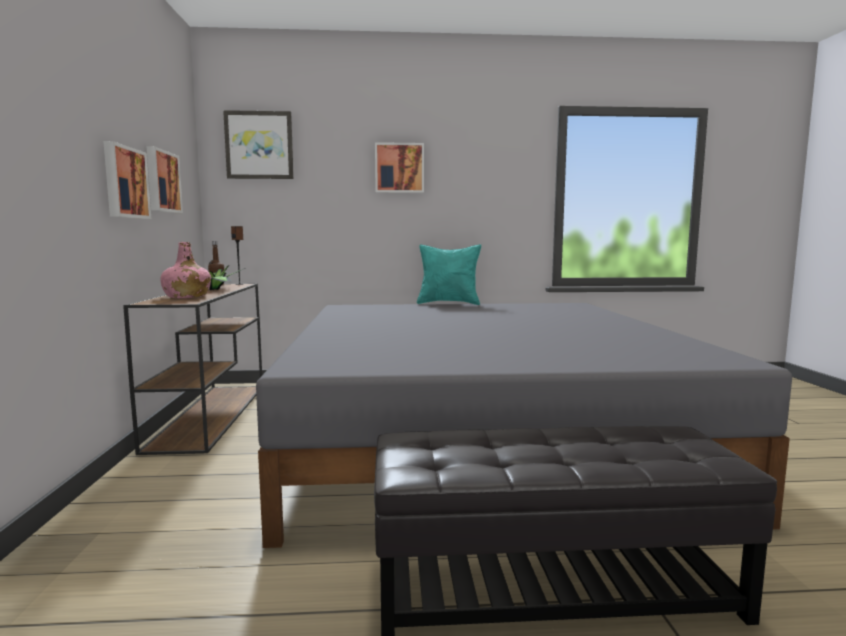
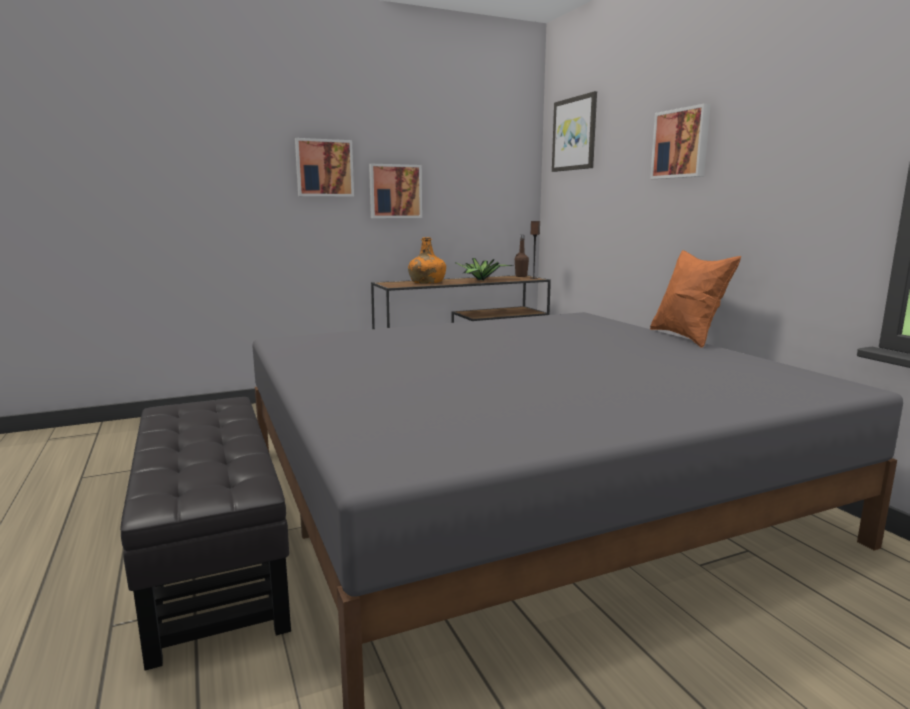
camera: 70 degrees right, 5 degrees up
(162, 181) = (457, 184): picture -> picture (324, 168)
(186, 297) = (426, 282): pink bottle -> orange bottle
(448, 303) = (687, 337): turquoise pillow -> orange pillow

